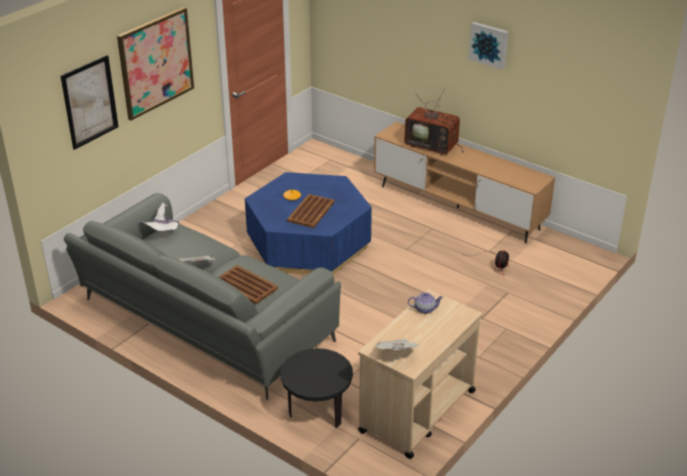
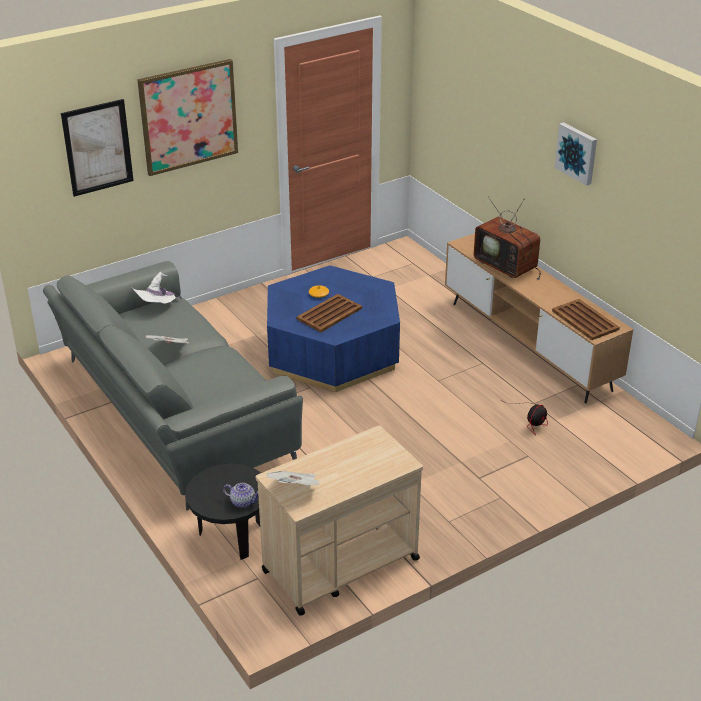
camera: 20 degrees right, 0 degrees up
(246, 285) = (206, 379): brown tray -> brown tray (585, 320)
(424, 309) = (360, 446): teapot -> teapot (242, 502)

